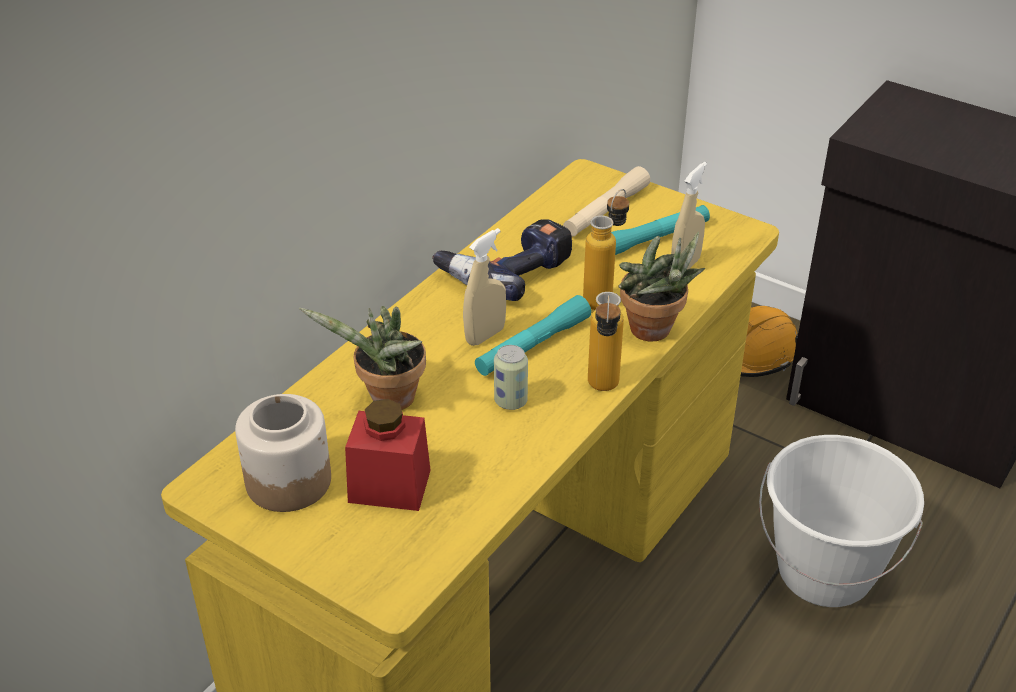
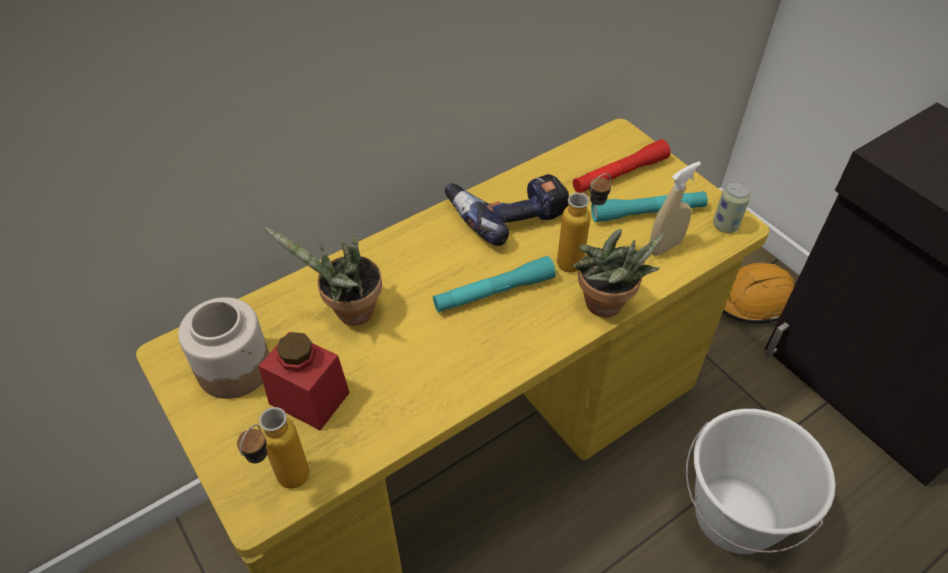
camera: 20 degrees right, 10 degrees up
(485, 335) = (459, 271): beige spray bottle -> none
(510, 401) = (448, 343): can -> can (725, 225)
(602, 391) = (532, 355): bottle -> bottle (285, 486)
(606, 211) = (620, 174): beige flashlight -> red flashlight

